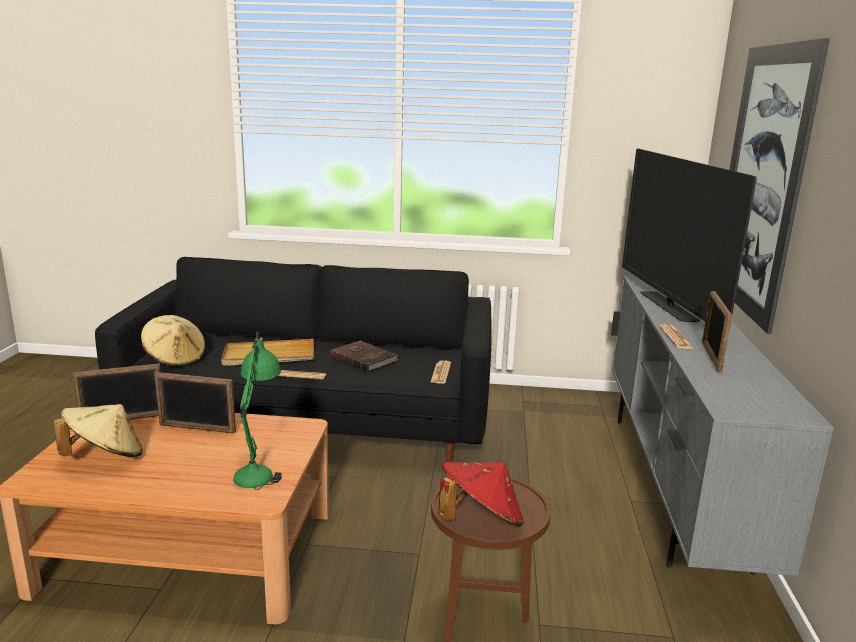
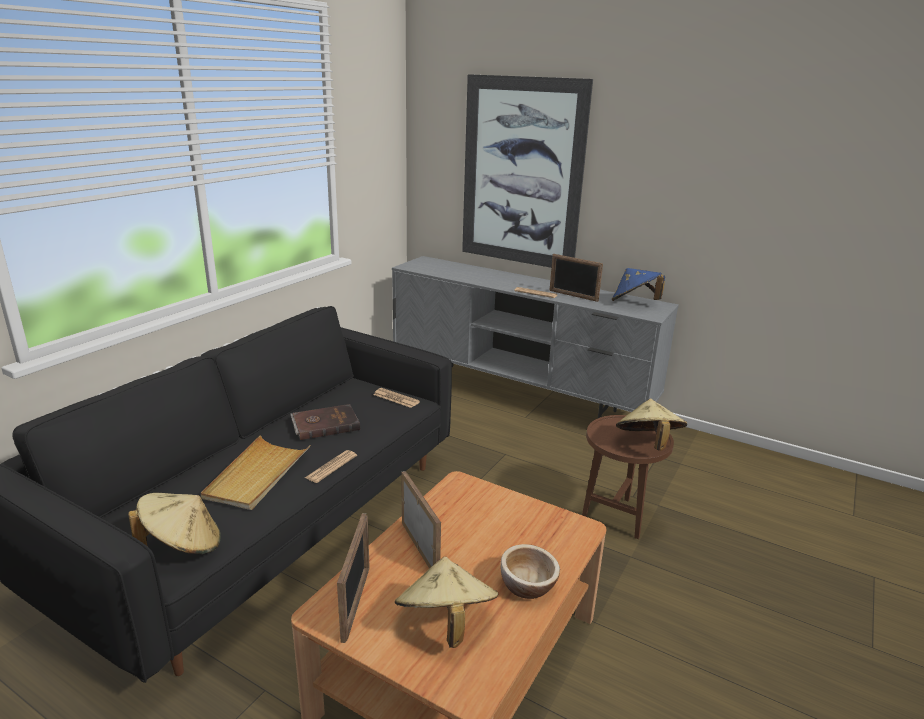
camera: 65 degrees left, 5 degrees up
(161, 483) = (527, 585): none -> bowl
(197, 428) = (420, 548): picture frame -> picture frame turned 60 degrees counterclockwise
(260, 466) = (523, 521): green table lamp -> none
(480, 520) = (648, 443): red hat -> beige hat
(668, 307) = (475, 277): television -> none
(765, 395) = (634, 303): none -> blue hat

